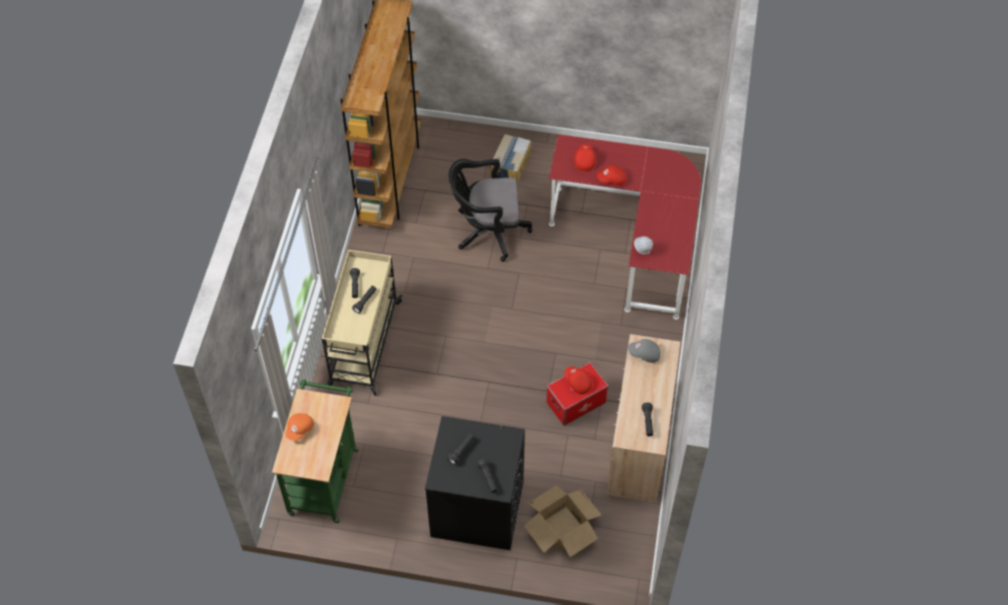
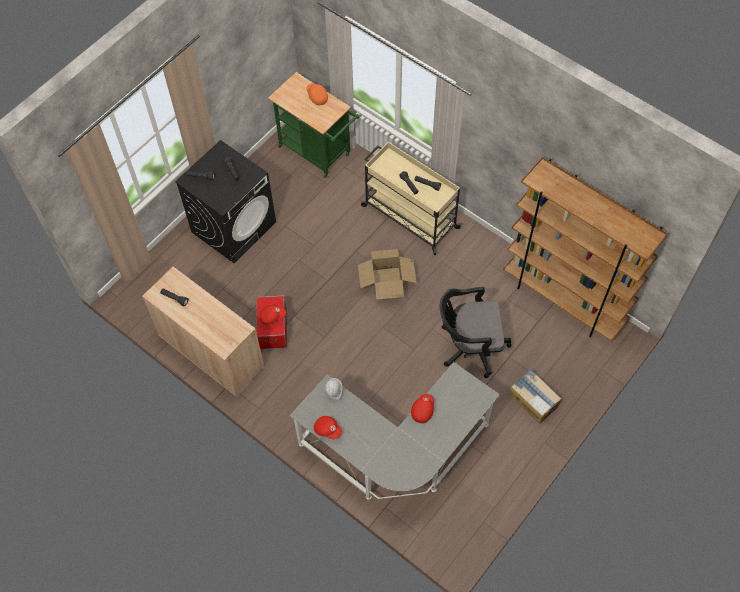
camera: 120 degrees right, 5 degrees up
(487, 231) = (469, 346): black office chair -> black office chair turned 120 degrees counterclockwise
(562, 528) = (184, 269): cardboard box -> cardboard box (387, 280)
(584, 161) = (456, 399): red cap -> red cap (327, 429)
(633, 240) = (396, 454): red desk -> grey desk
(644, 354) = (230, 328): grey cap -> none

